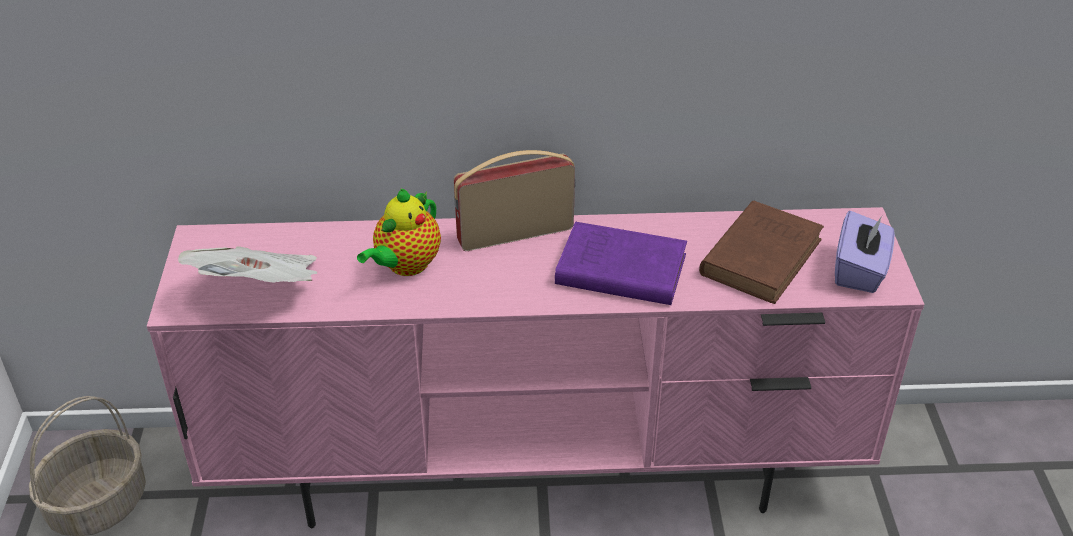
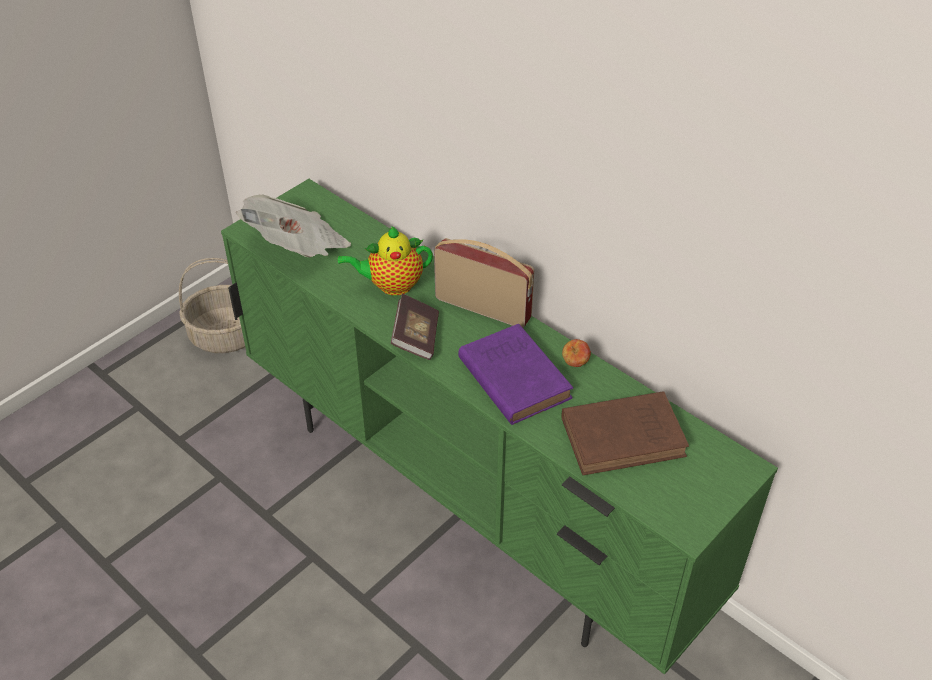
camera: 45 degrees right, 5 degrees up
(492, 293) = (416, 337): none -> book
(539, 473) = (471, 501): pink tv stand -> green tv stand
(649, 228) = (575, 363): none -> apple
(859, 271) = (682, 499): purple tissue box -> none

